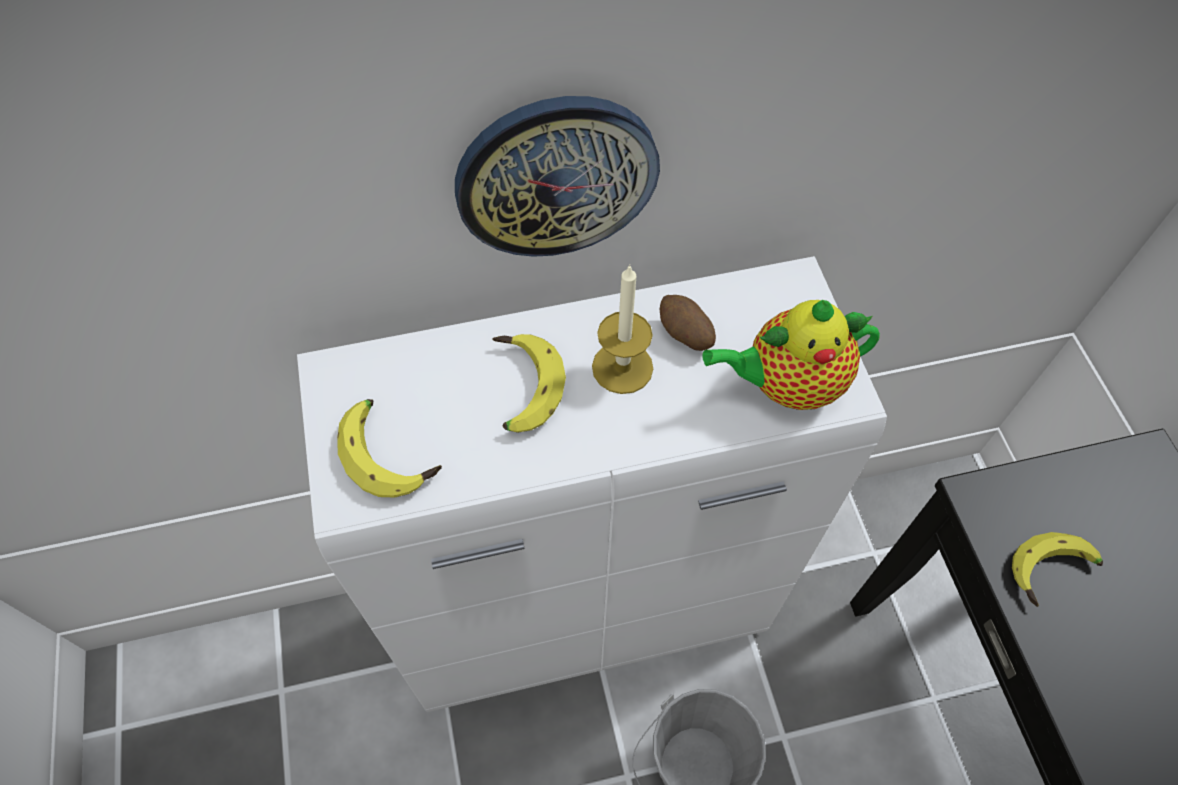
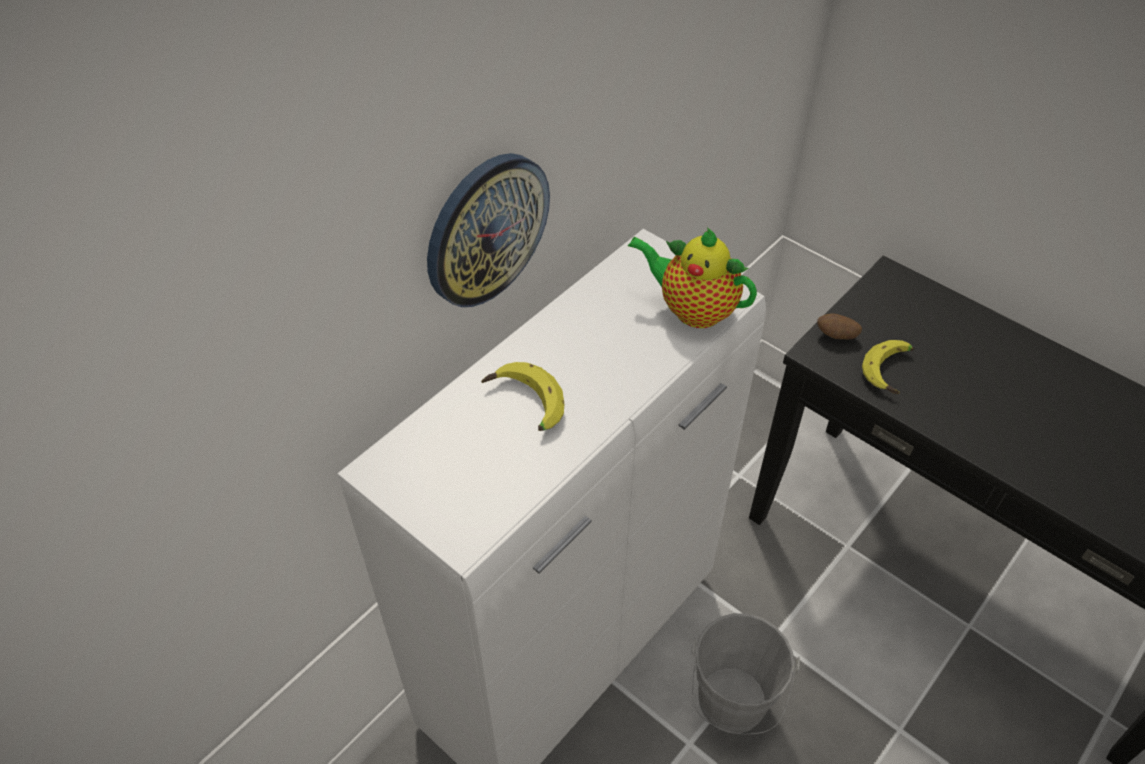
camera: 35 degrees left, 10 degrees down
(390, 452) = (469, 493): banana -> none
(622, 367) = (581, 354): candle -> none
(685, 335) = (604, 314): potato -> potato (836, 336)
(786, 385) = (692, 309): teapot -> teapot turned 75 degrees clockwise

